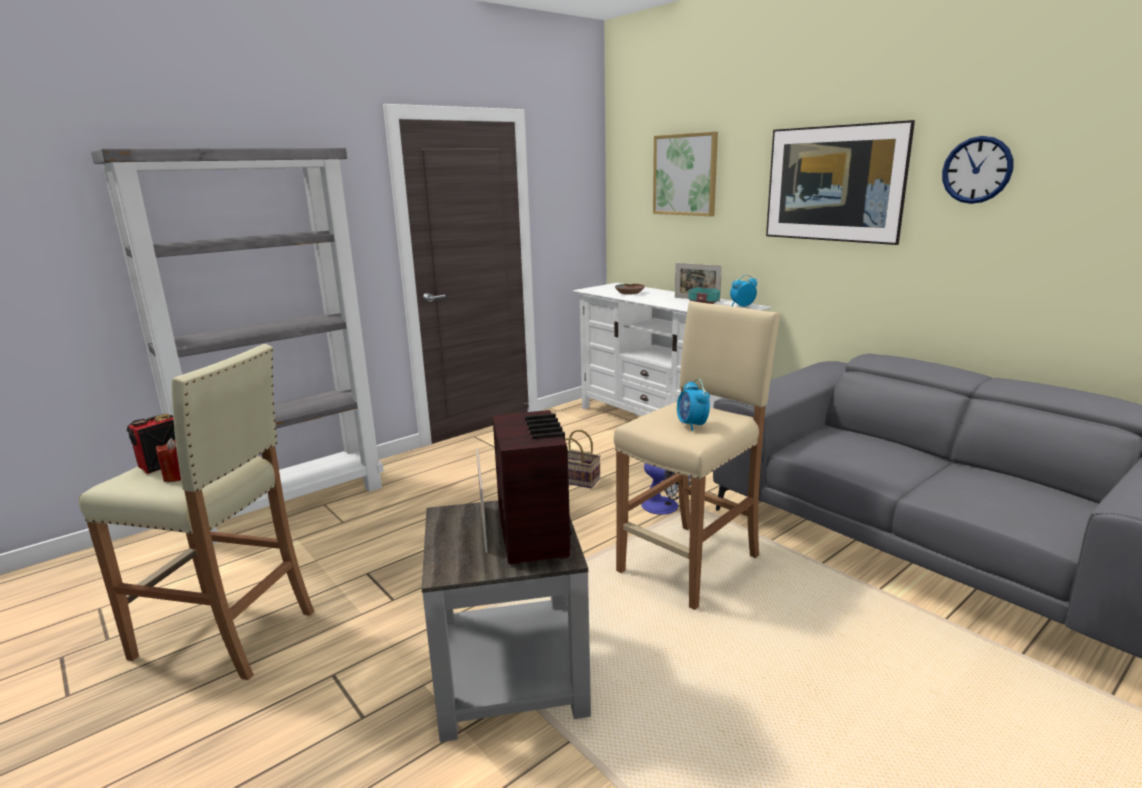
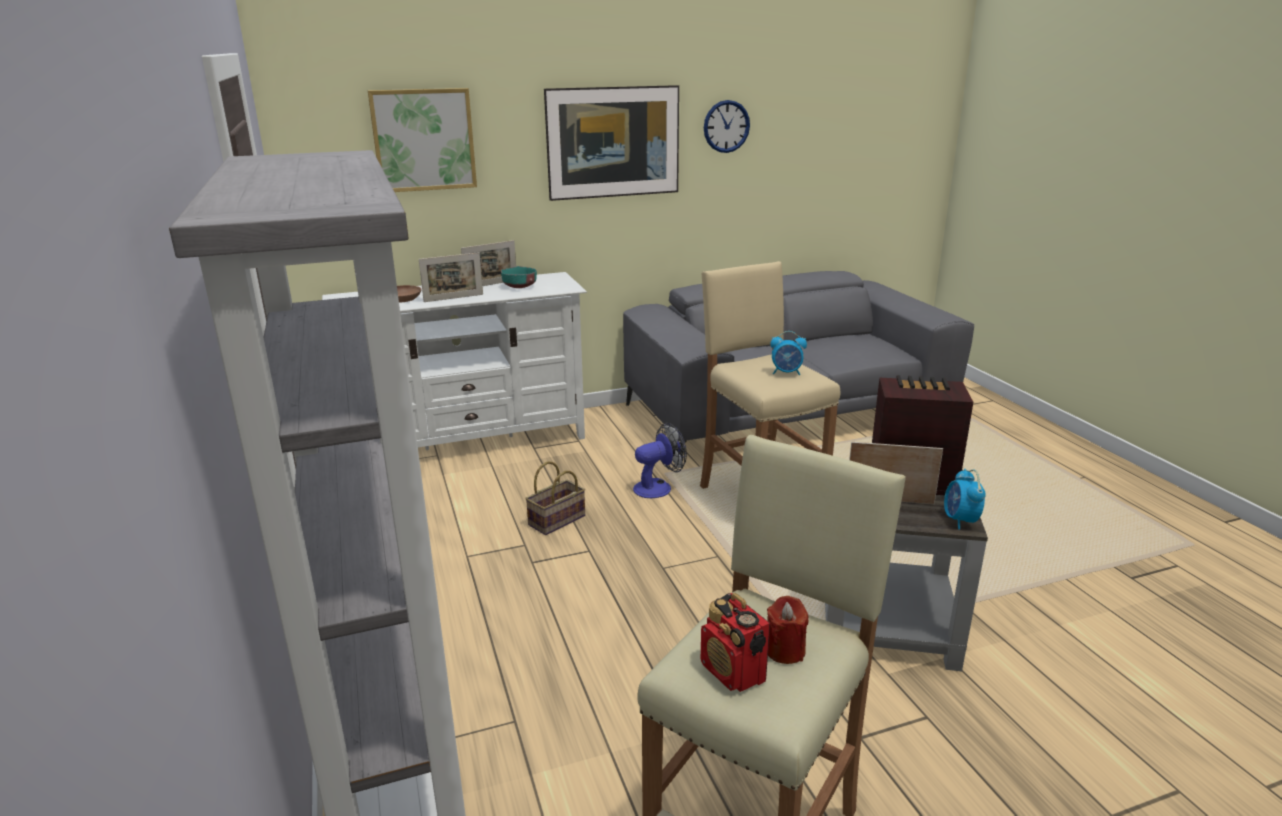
camera: 70 degrees left, 5 degrees up
(649, 299) = (453, 298): none -> picture frame
(742, 306) = (550, 278): alarm clock -> alarm clock (960, 520)

